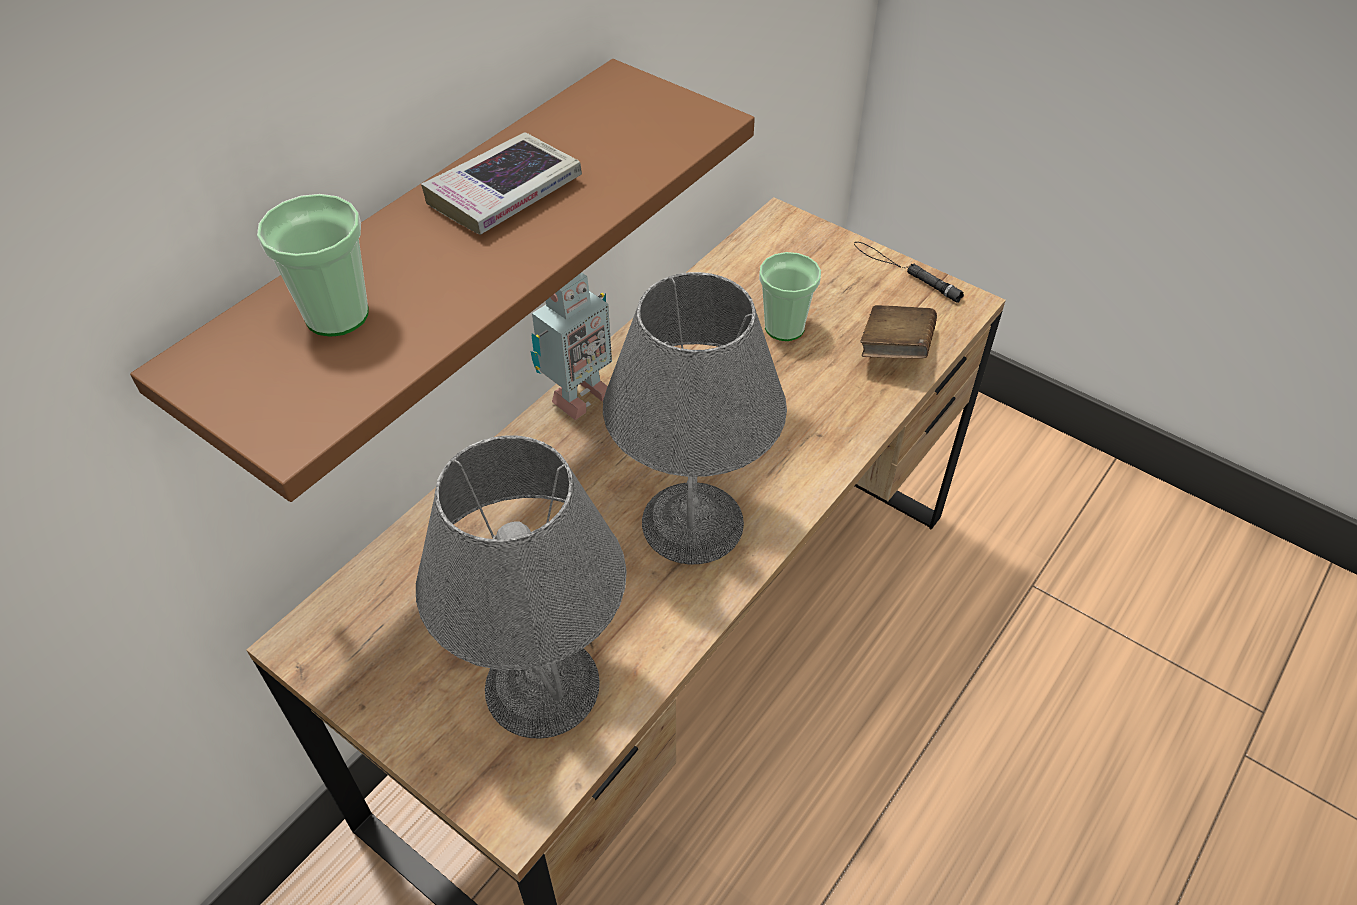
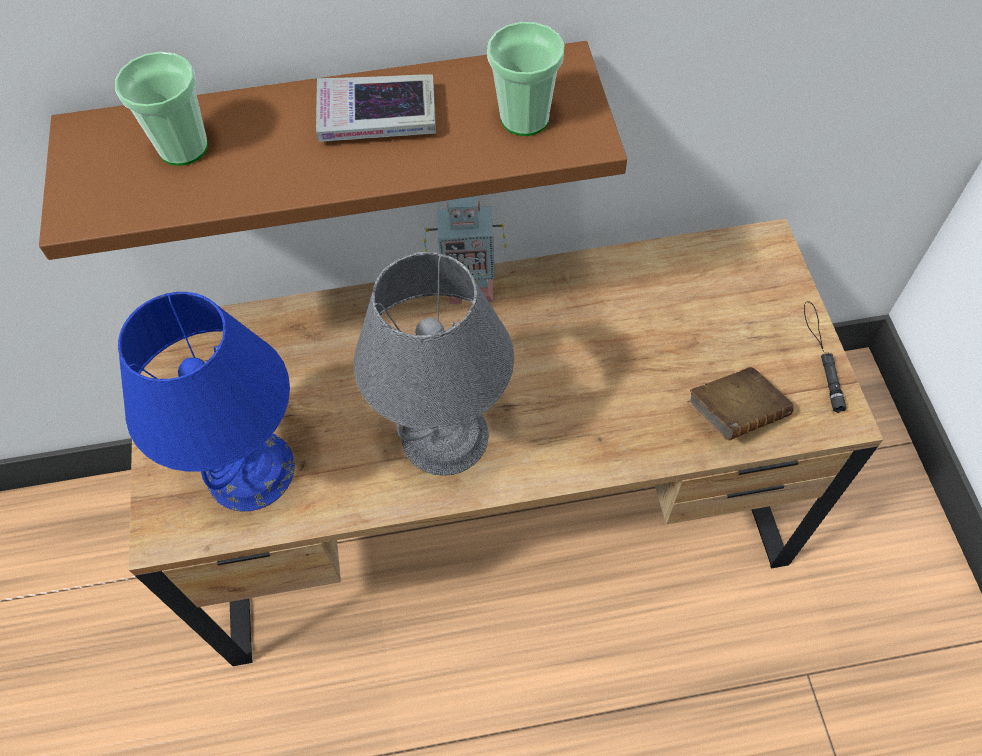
camera: 45 degrees right, 10 degrees up
(544, 685) = (251, 471): grey table lamp -> blue table lamp
(784, 327) = (669, 336): cup -> cup (525, 118)

